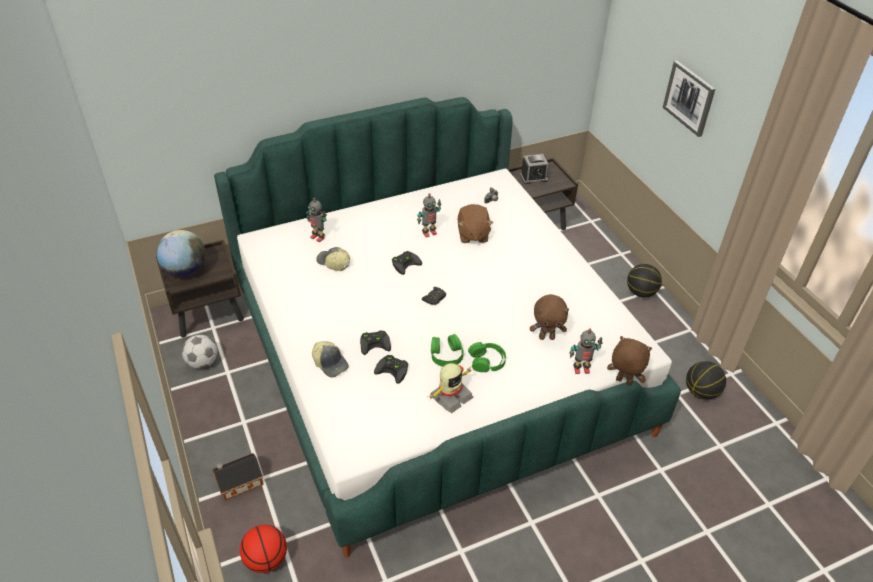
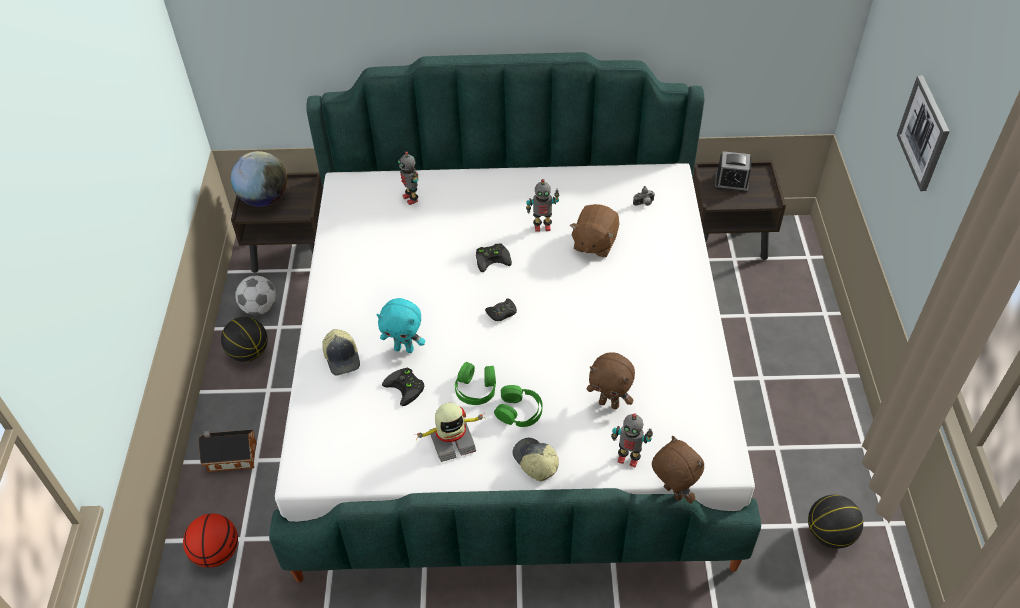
camera: 25 degrees right, 5 degrees up
(333, 263) = (411, 235): cap -> cap (535, 462)
(375, 343) = (404, 348): black game controller -> turquoise plush toy
(641, 292) = (822, 374): basketball -> basketball (249, 352)

